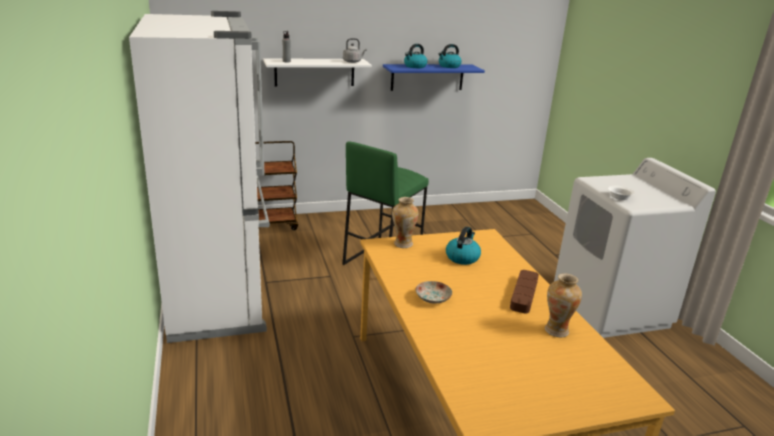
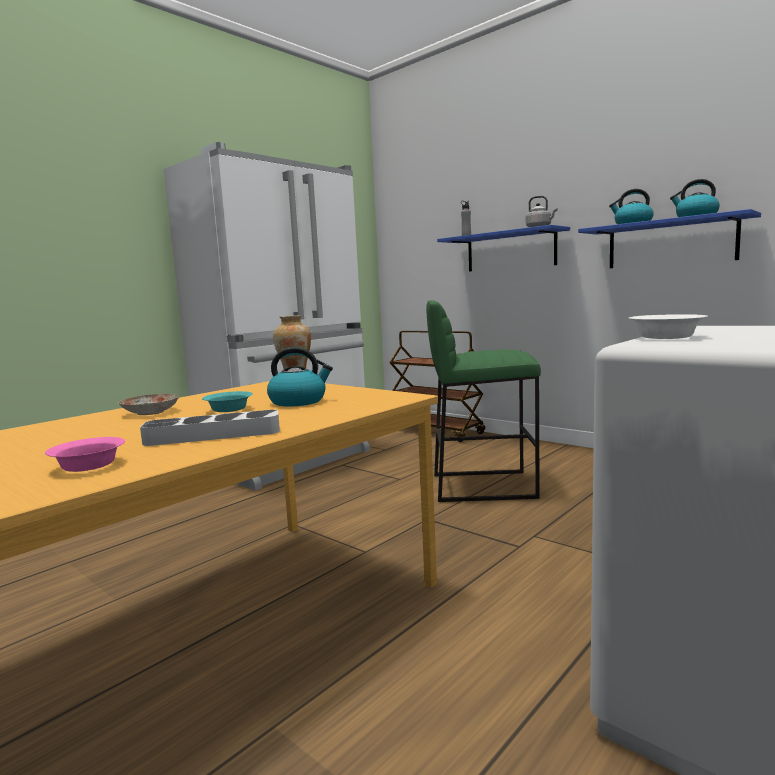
camera: 60 degrees right, 15 degrees down
(314, 72) = (510, 251): white shelf -> blue shelf
(457, 278) = (228, 409): none -> turquoise bowl
(524, 294) = (213, 435): brown tray -> grey tray
(556, 330) = (89, 466): vase -> pink bowl

